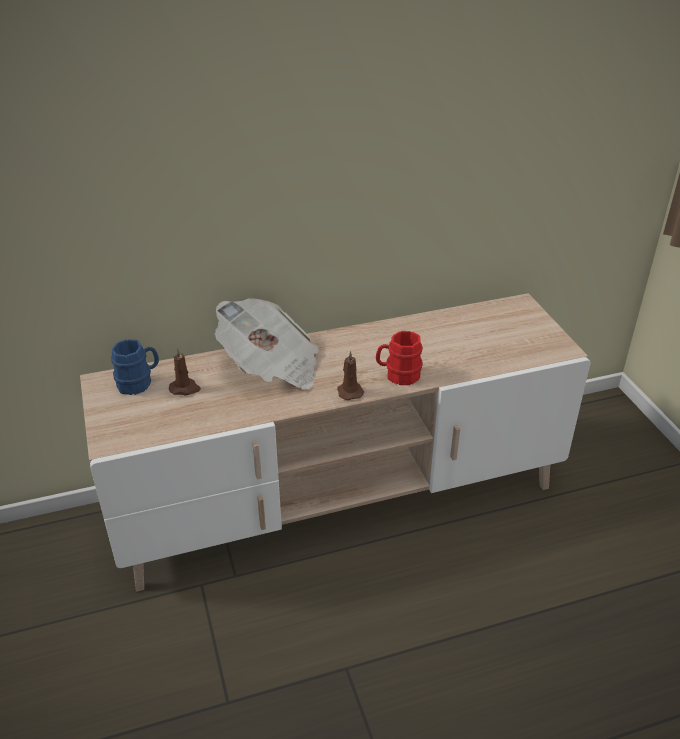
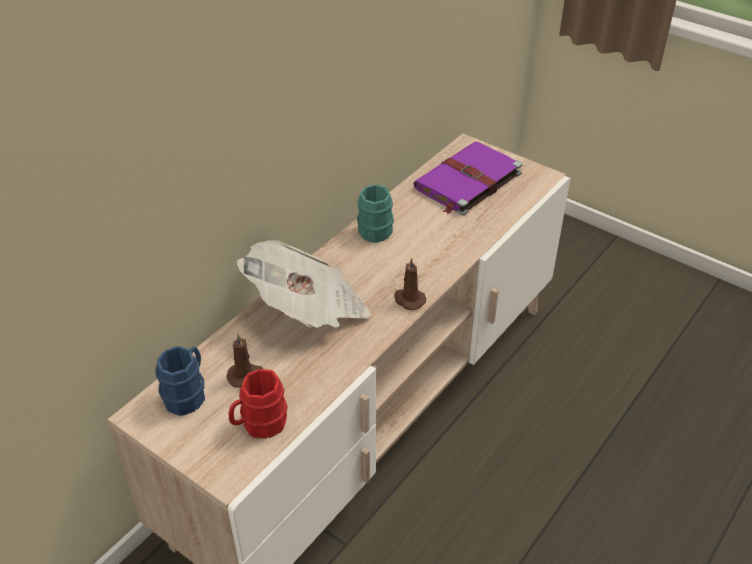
camera: 35 degrees left, 5 degrees up
(381, 334) = (377, 228): none -> turquoise mug
(398, 375) = (434, 263): red mug -> red mug (259, 424)
(491, 329) = (467, 181): none -> purple book

